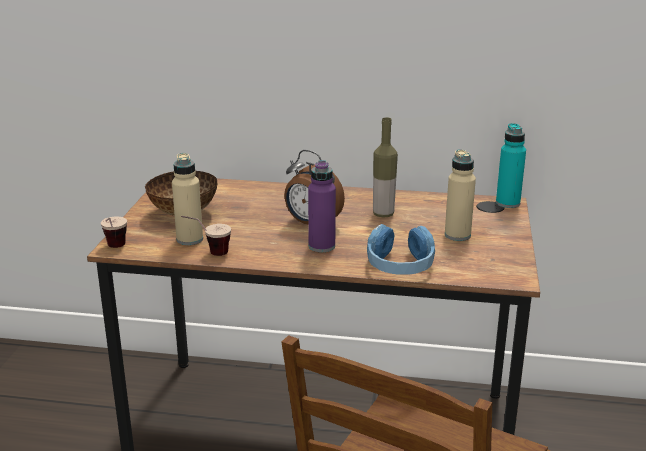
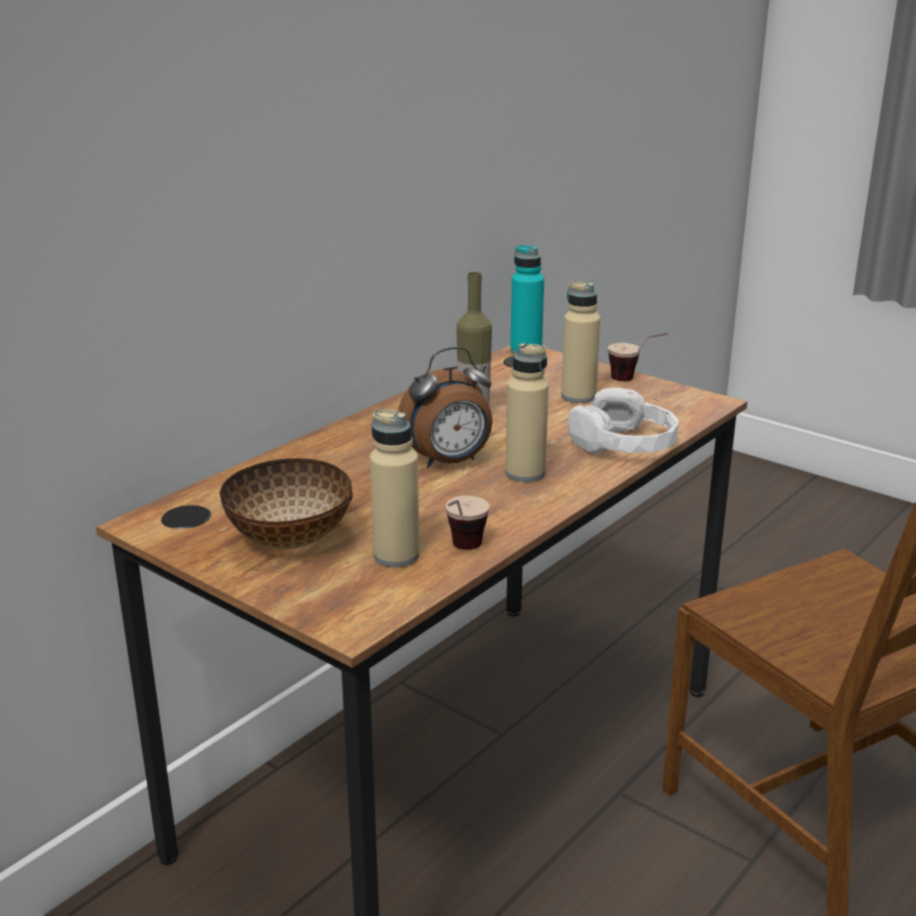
camera: 60 degrees left, 0 degrees up
(115, 249) = (357, 626): cup -> cup (635, 380)
(321, 246) = (525, 473): purple bottle -> beige bottle
(400, 265) = (624, 445): blue headphones -> white headphones

